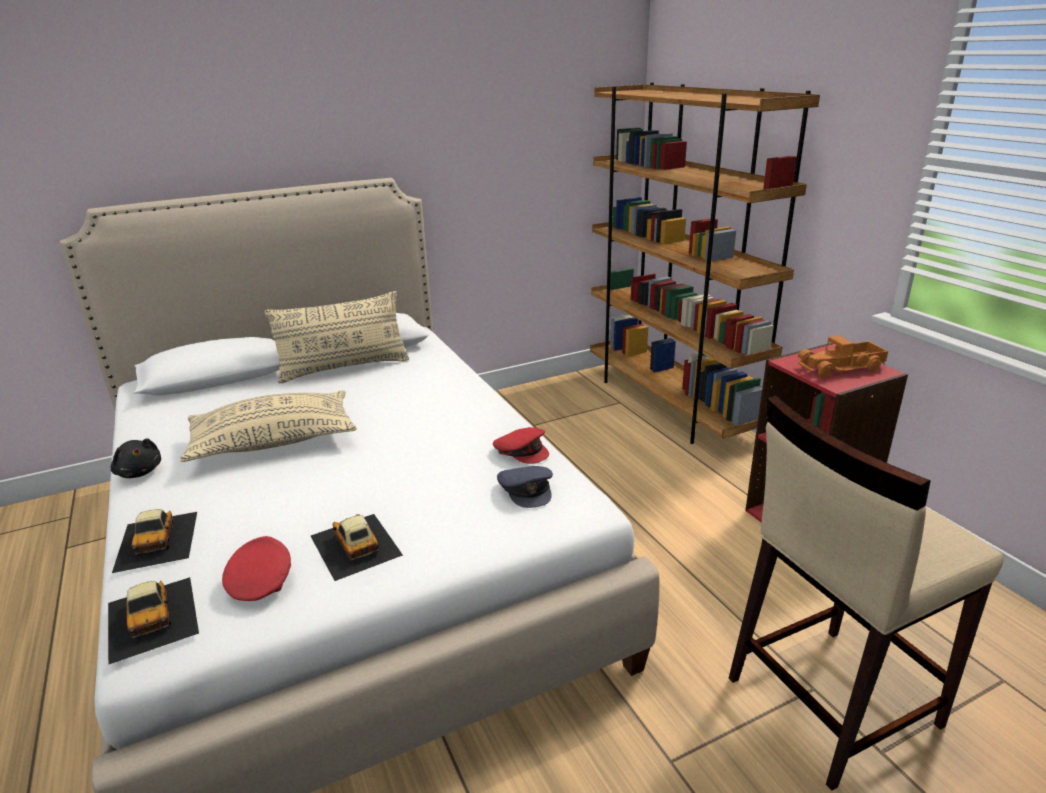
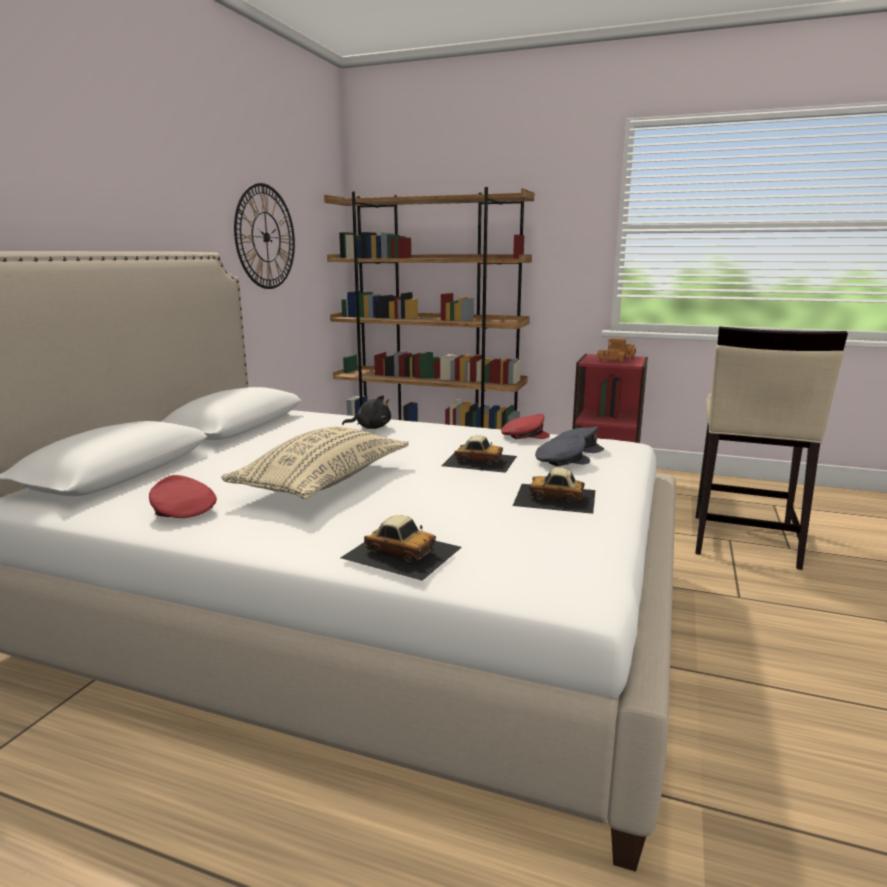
camera: 45 degrees left, 10 degrees down
(139, 472) = (232, 537): black plush toy -> black plush toy (371, 427)
(153, 617) = (537, 576): toy car -> toy car (479, 460)
(260, 581) = (553, 531): red cap -> red cap (183, 512)
(344, 368) = (254, 437): beige pillow -> none
(465, 503) = (561, 461): none -> grey cap
(490, 148) = (266, 237): none -> wall clock

